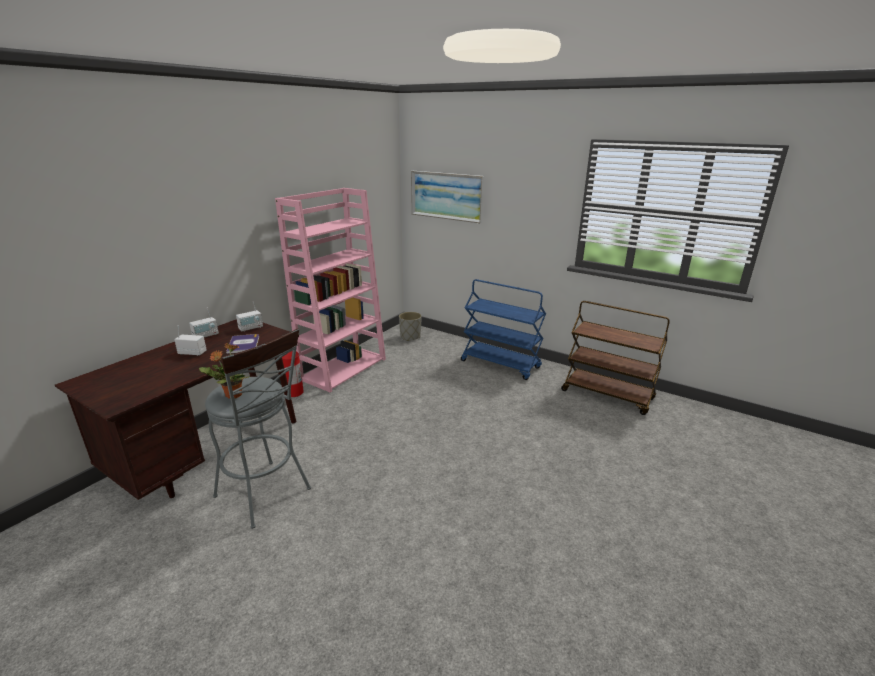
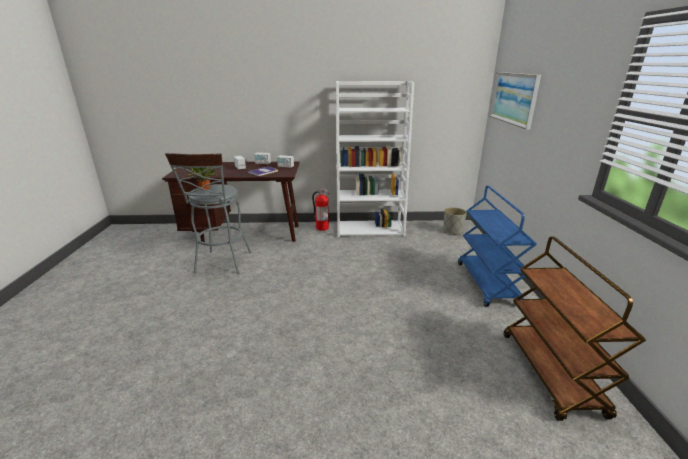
camera: 55 degrees right, 0 degrees up
(343, 368) = (370, 229): pink bookcase -> white bookcase

